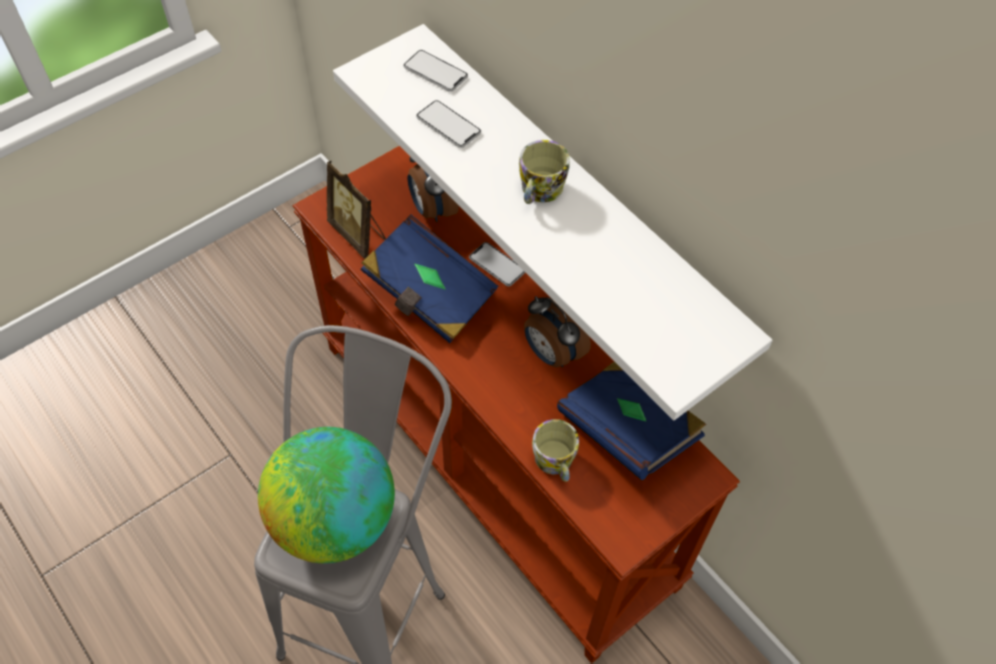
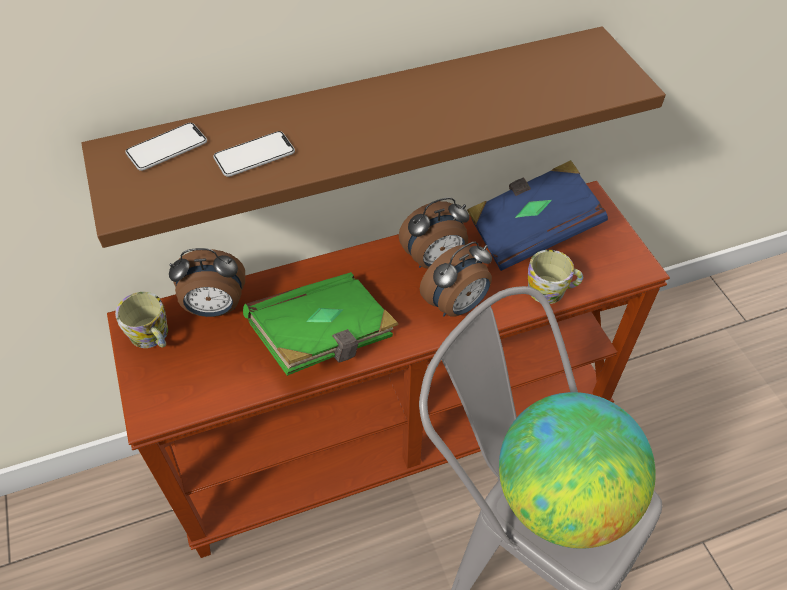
camera: 70 degrees left, 5 degrees down
(358, 234) = (211, 383): picture frame -> none
(429, 294) = (325, 338): blue book -> green book
(497, 265) = (314, 273): phone -> none
(503, 385) = (456, 305): none -> alarm clock
(539, 191) = (383, 112): mug -> mug (152, 337)
(575, 199) = (363, 122): white shelf -> brown shelf

